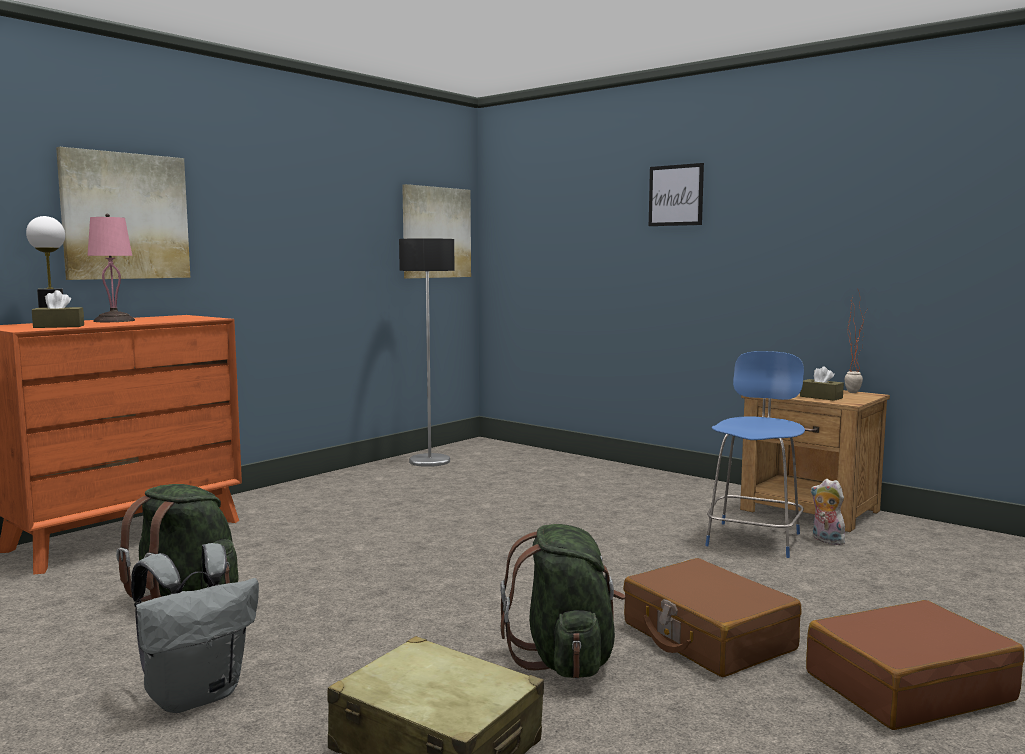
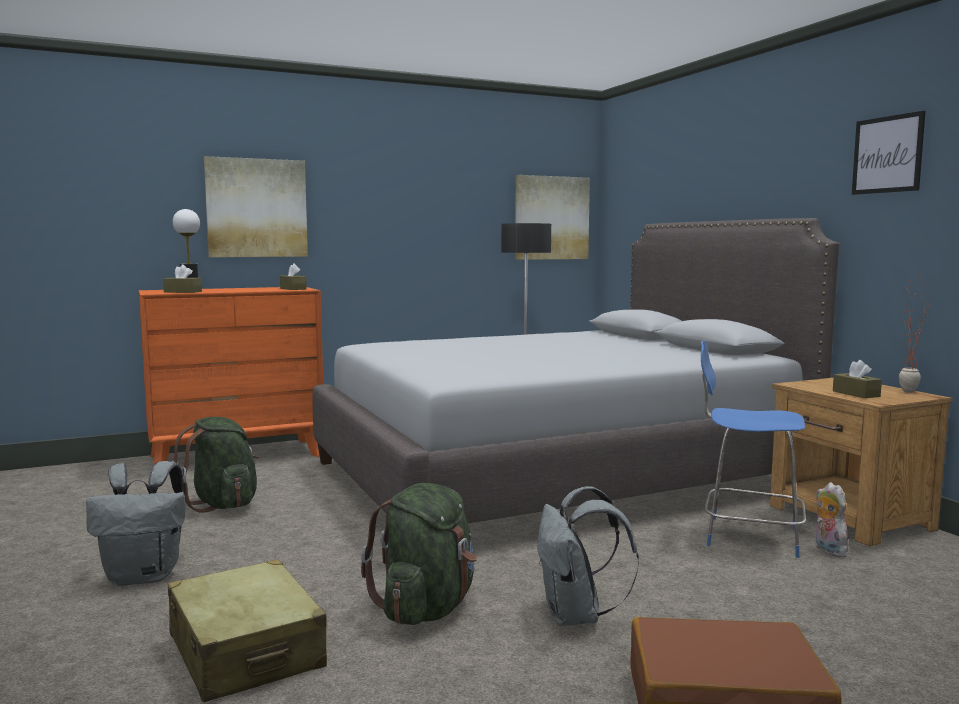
camera: 25 degrees right, 0 degrees up
(113, 321) = (234, 289): pink table lamp -> none
(192, 318) = (293, 289): none -> brown tissue box
(524, 508) = (555, 476): none -> grey bed
(676, 195) = (754, 176): picture -> picture (887, 154)
(707, 637) = (576, 616): brown suitcase -> grey backpack
(754, 538) = (748, 535): blue chair -> blue chair turned 120 degrees counterclockwise

